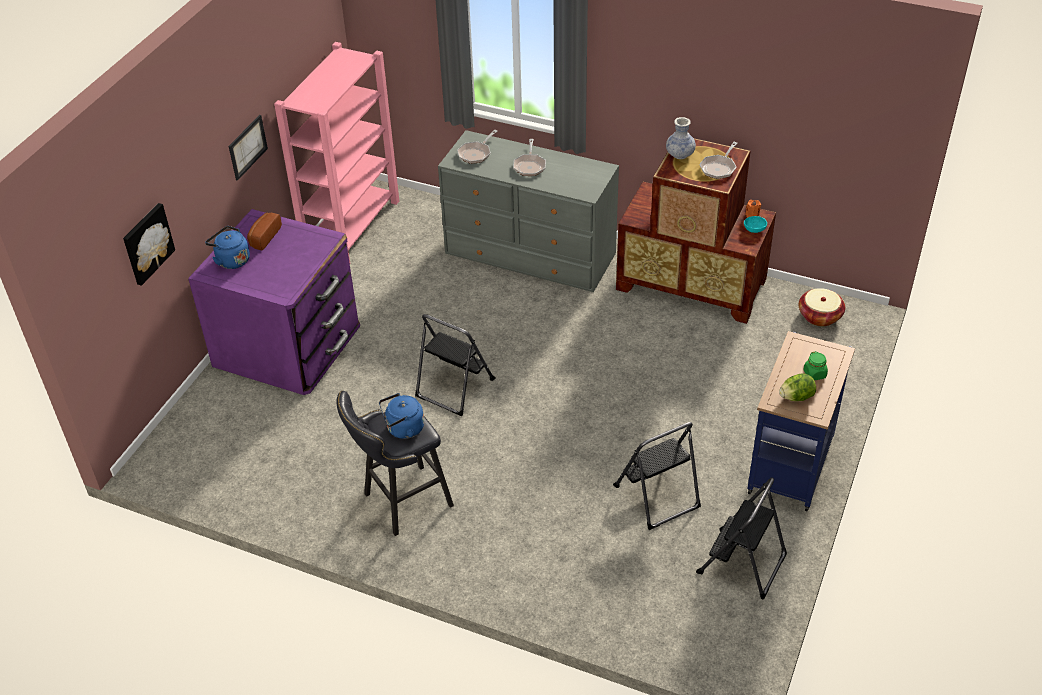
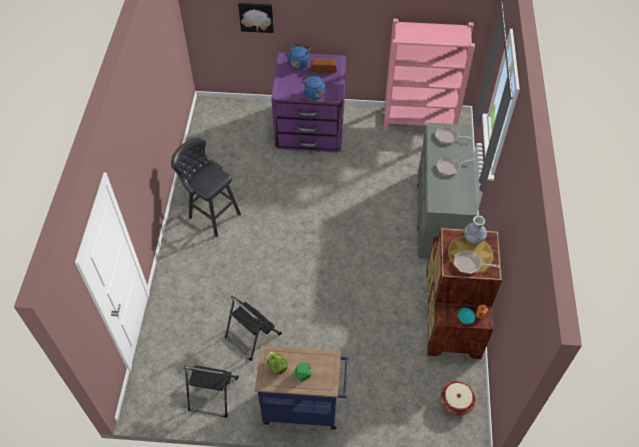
camera: 70 degrees right, 10 degrees up
(247, 147) = (360, 25): picture -> none
(403, 429) = (207, 180): blue kettle -> blue kettle (313, 93)
(453, 389) = (304, 210): black step ladder -> none

